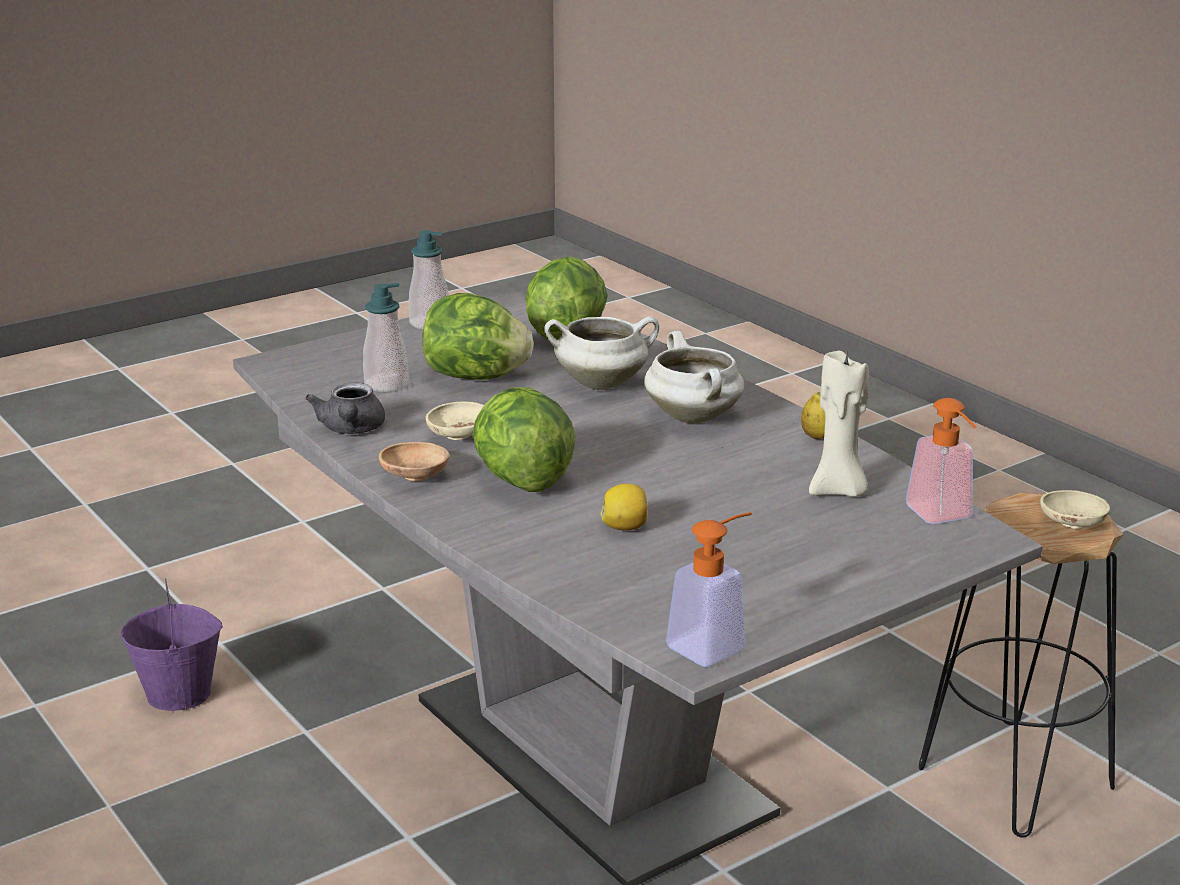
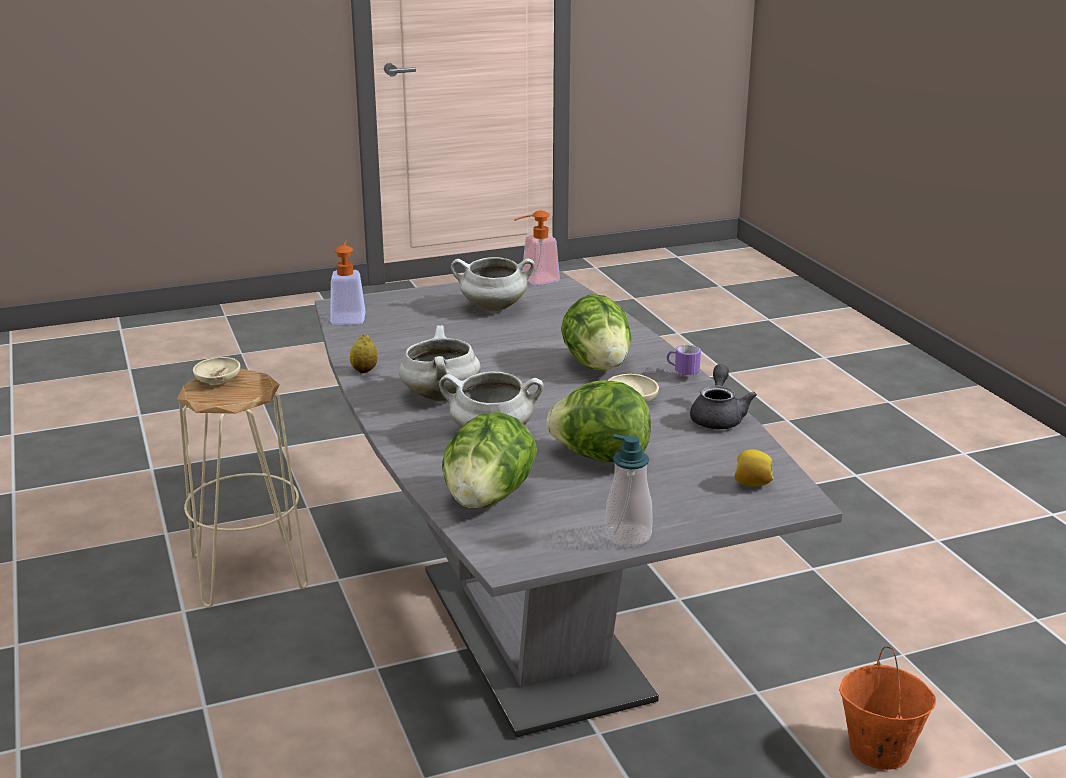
camera: 165 degrees left, 0 degrees up
(180, 694) = (878, 750): purple bucket -> orange bucket
(386, 384) = (685, 458): soap dispenser -> none
(415, 477) = (672, 375): brown bowl -> mug
(625, 527) = (544, 331): lemon -> lemon (752, 484)
(740, 564) = (492, 308): none -> white cooking pot
(838, 491) = (393, 336): beige candle -> none
(1014, 778) = (250, 572): black stool -> beige stool

